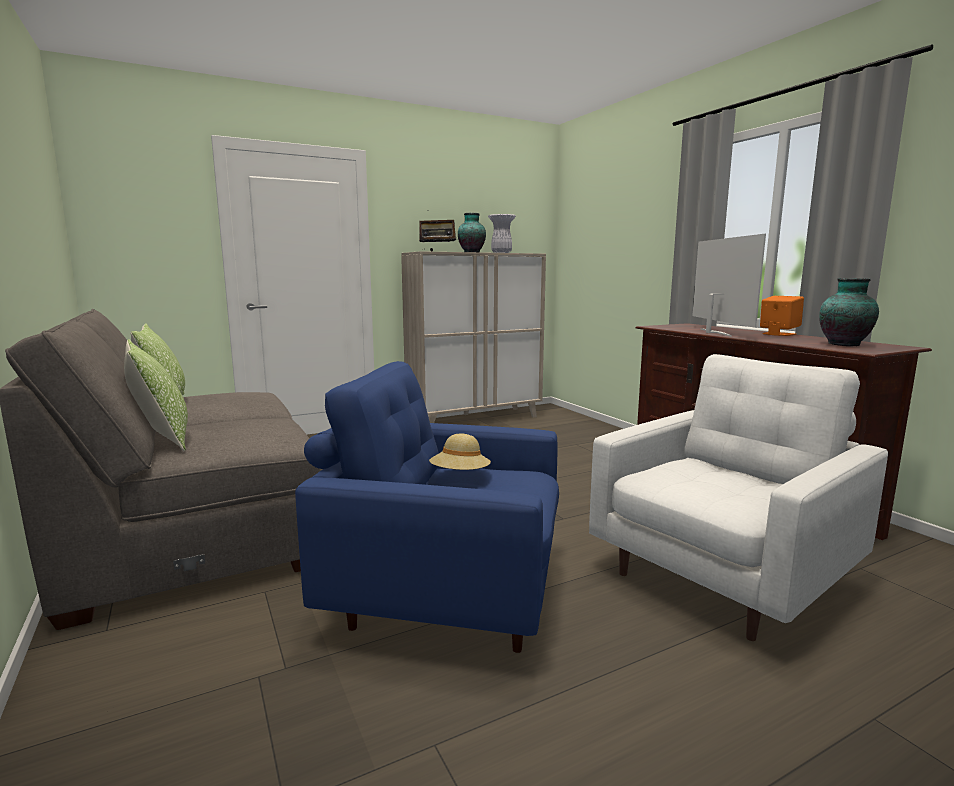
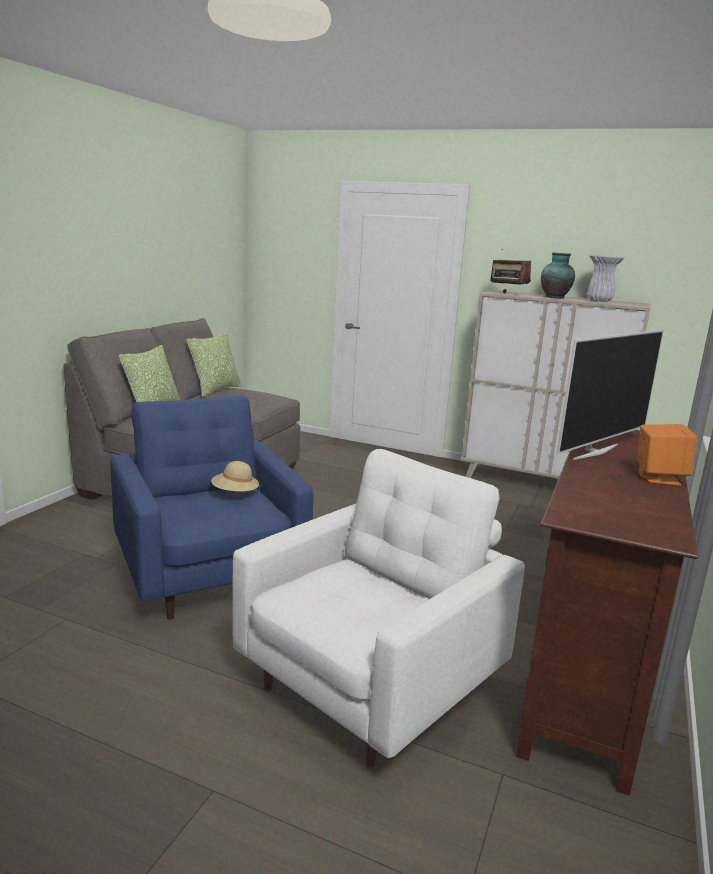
camera: 50 degrees right, 5 degrees up
(725, 576) = (373, 685): white armchair -> white armchair turned 60 degrees counterclockwise
(844, 344) = (617, 509): vase -> none

